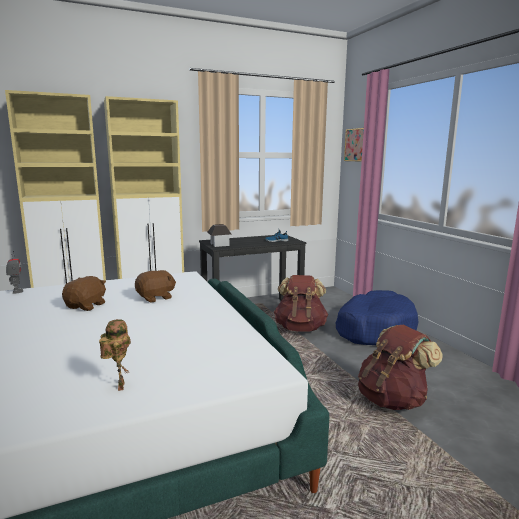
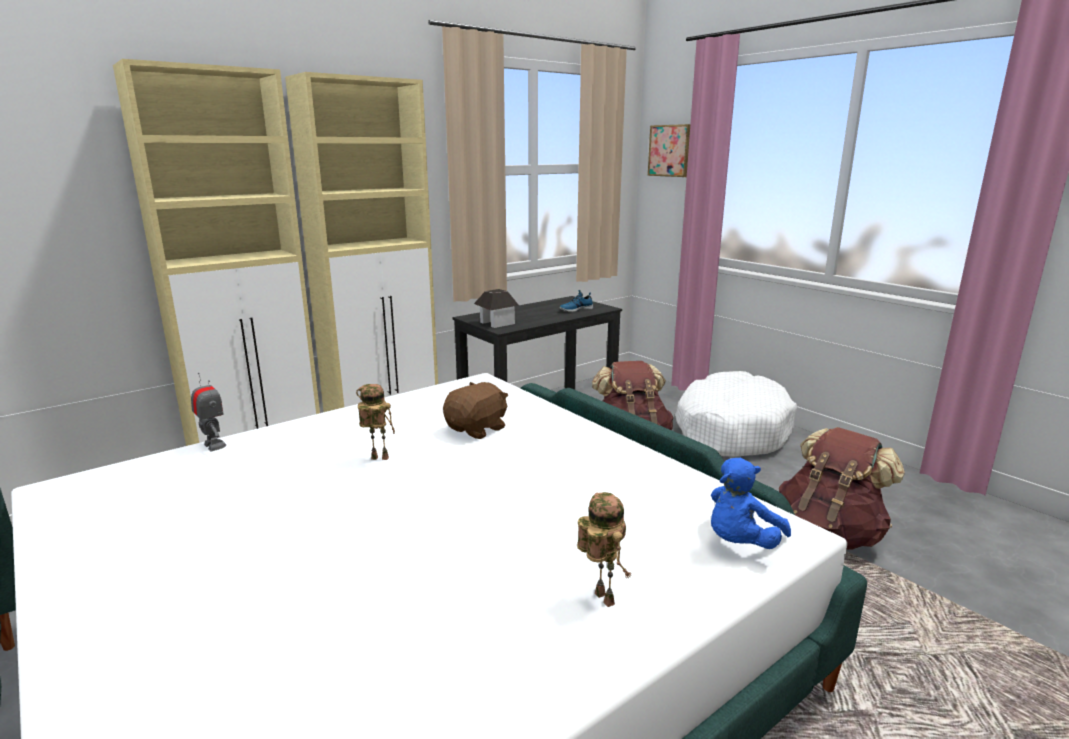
camera: 15 degrees left, 5 degrees up
(86, 306) = (378, 459): brown plush toy -> toy robot
(235, 372) = (740, 543): none -> blue plush toy
(374, 329) = (731, 430): blue dog bed -> white dog bed

